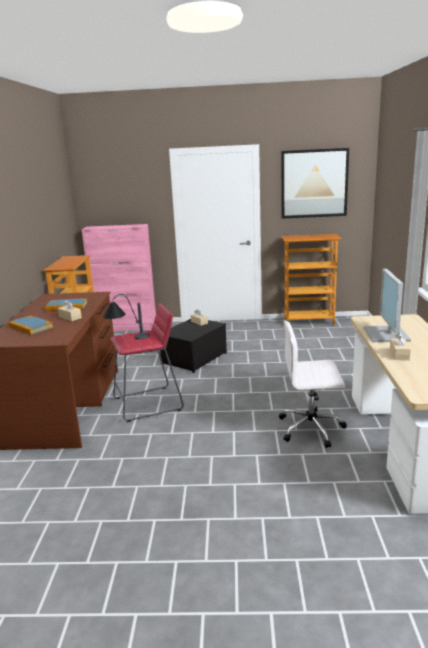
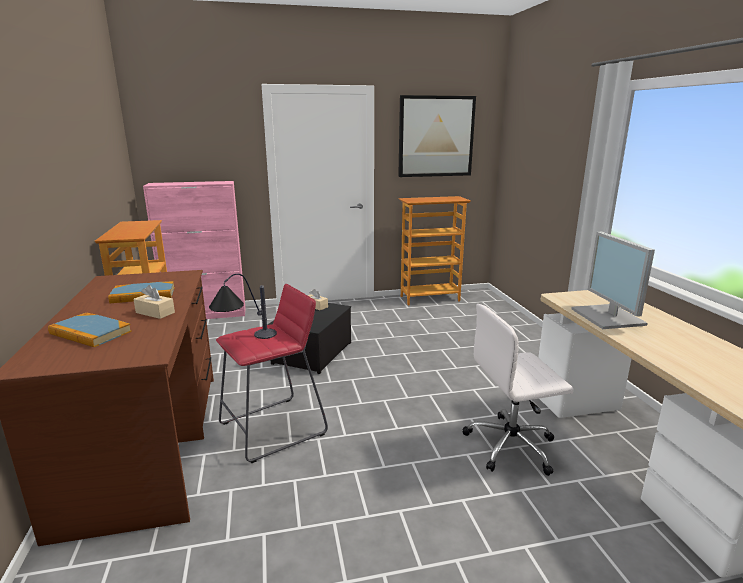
camera: 15 degrees left, 0 degrees up
(399, 354) = (654, 346): beige tissue box -> none

